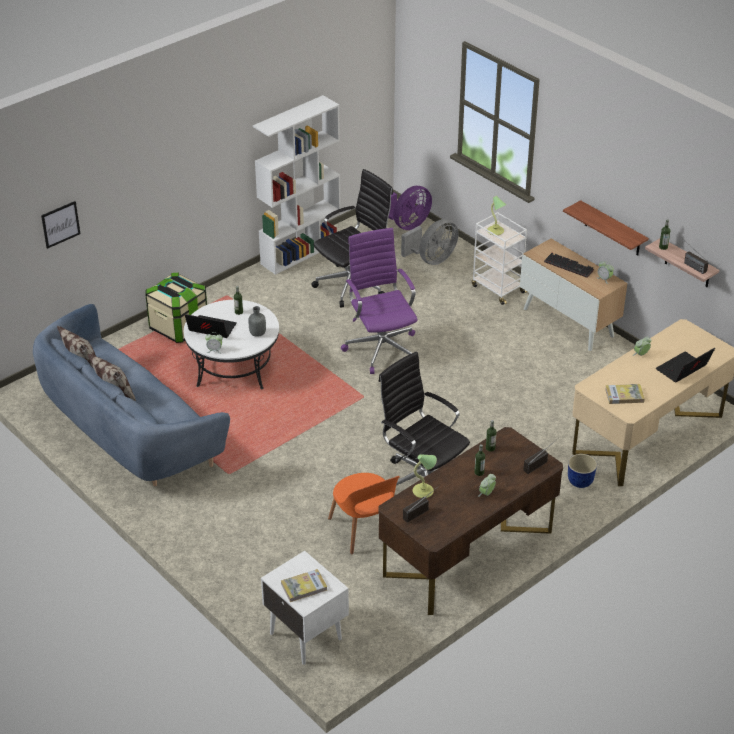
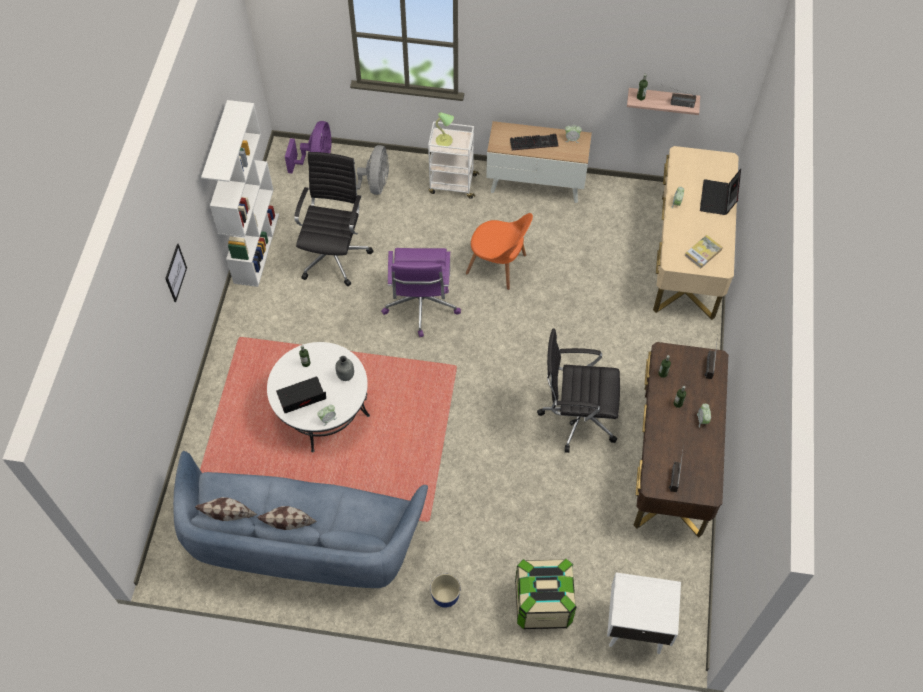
camera: 40 degrees left, 20 degrees up
(60, 224) = (127, 410): picture -> picture (175, 272)
(179, 327) = (232, 400): storage box -> storage box (543, 603)
(304, 587) = (650, 607): book -> none
(364, 530) = (582, 495): orange chair -> orange chair (498, 265)
(381, 347) = (421, 305): purple office chair -> purple office chair turned 120 degrees counterclockwise
(424, 491) = (658, 452): table lamp -> none
(579, 482) = (684, 335): planter -> planter (445, 597)
(612, 229) = (568, 95): shelf -> none

